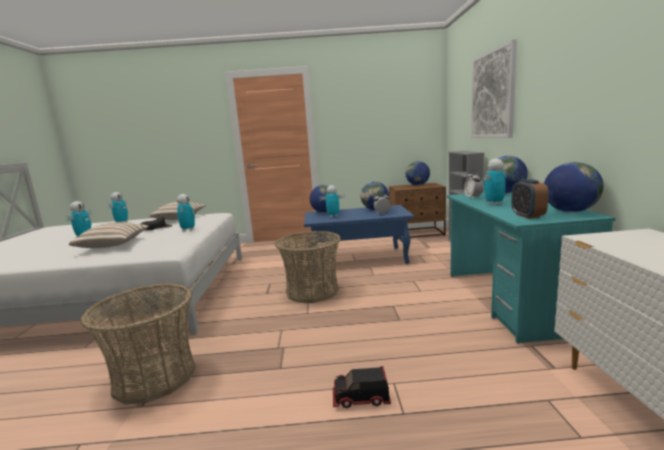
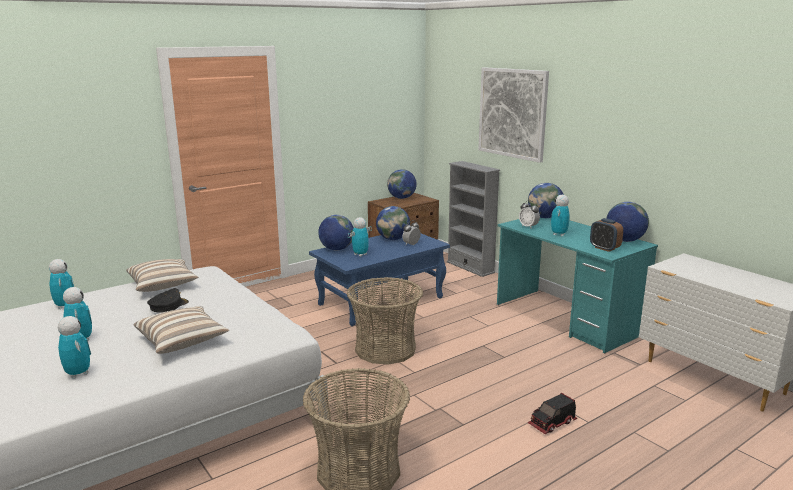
camera: 35 degrees left, 5 degrees up
(188, 230) = (233, 302): toy robot -> toy robot (78, 373)

